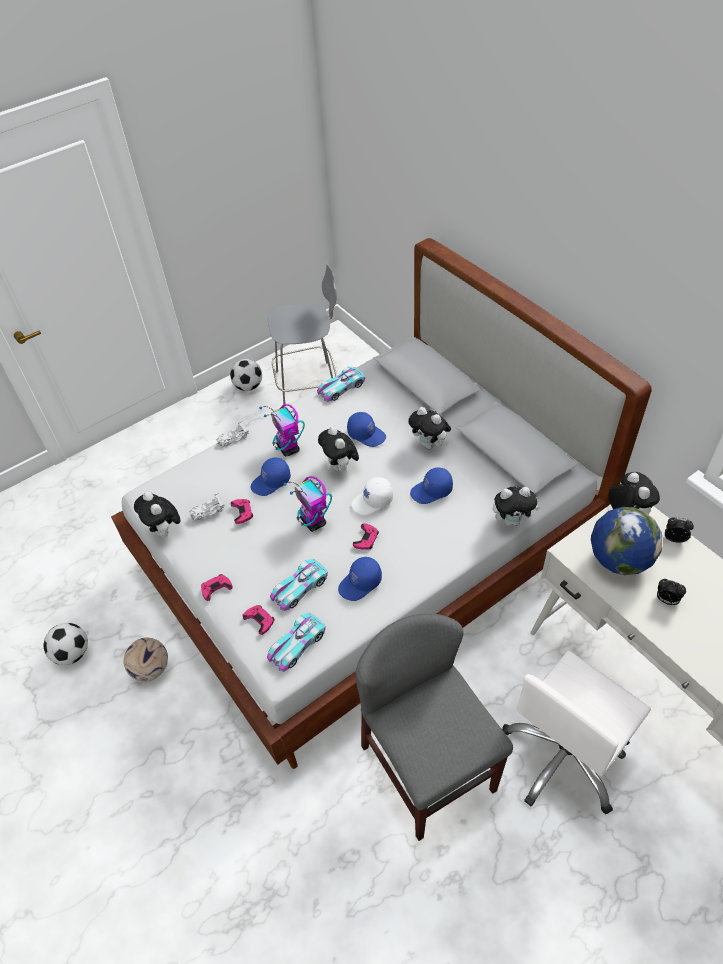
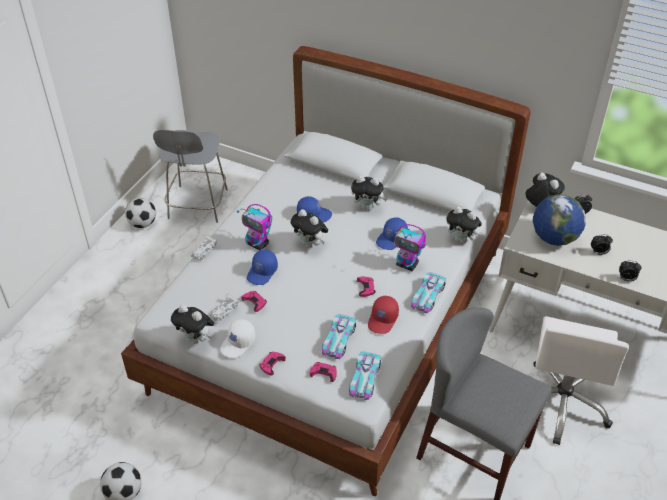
camera: 30 degrees left, 5 degrees down
(150, 669) = (206, 476): football -> none
(309, 383) = (197, 205): grey chair -> grey chair turned 135 degrees clockwise
(313, 522) = (317, 290): toy robot -> toy robot (407, 264)
(341, 388) = (269, 186): toy car -> toy car (427, 295)
(360, 584) = (383, 320): blue cap -> red cap
(372, 501) = (353, 260): white cap -> white cap (238, 343)
(512, 520) = (462, 240): plush toy -> plush toy turned 60 degrees clockwise
(681, 649) = (626, 279): none -> alarm clock

